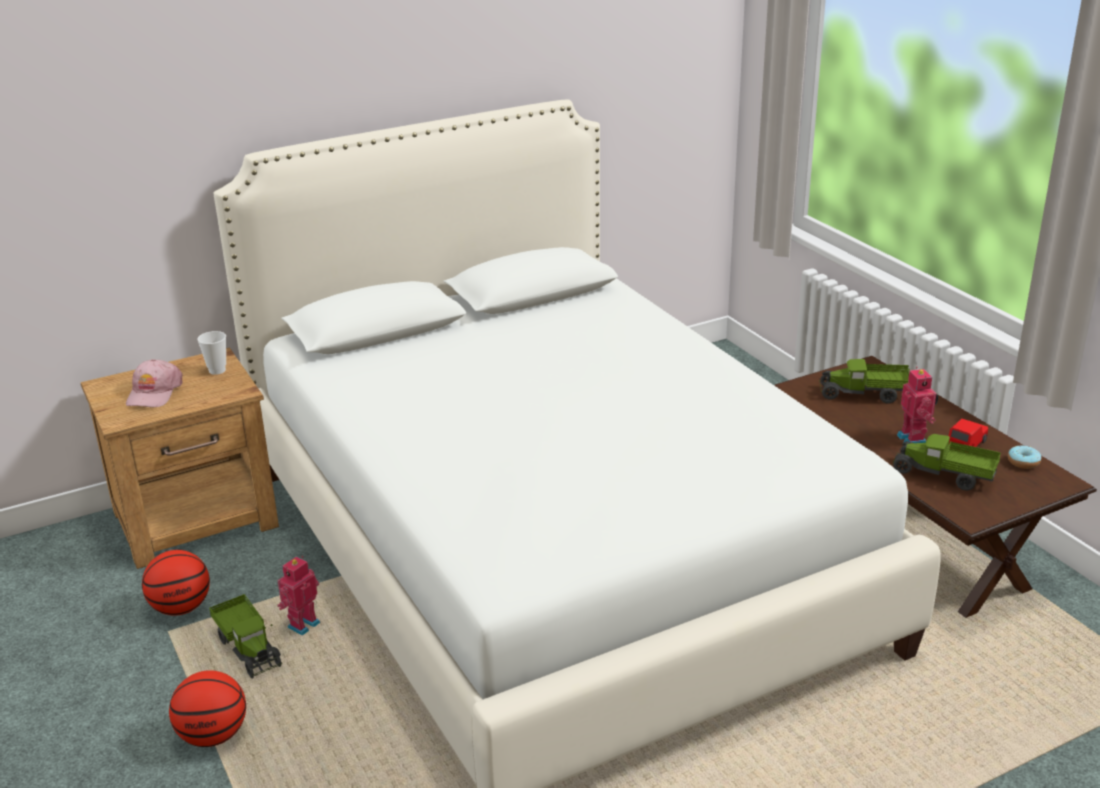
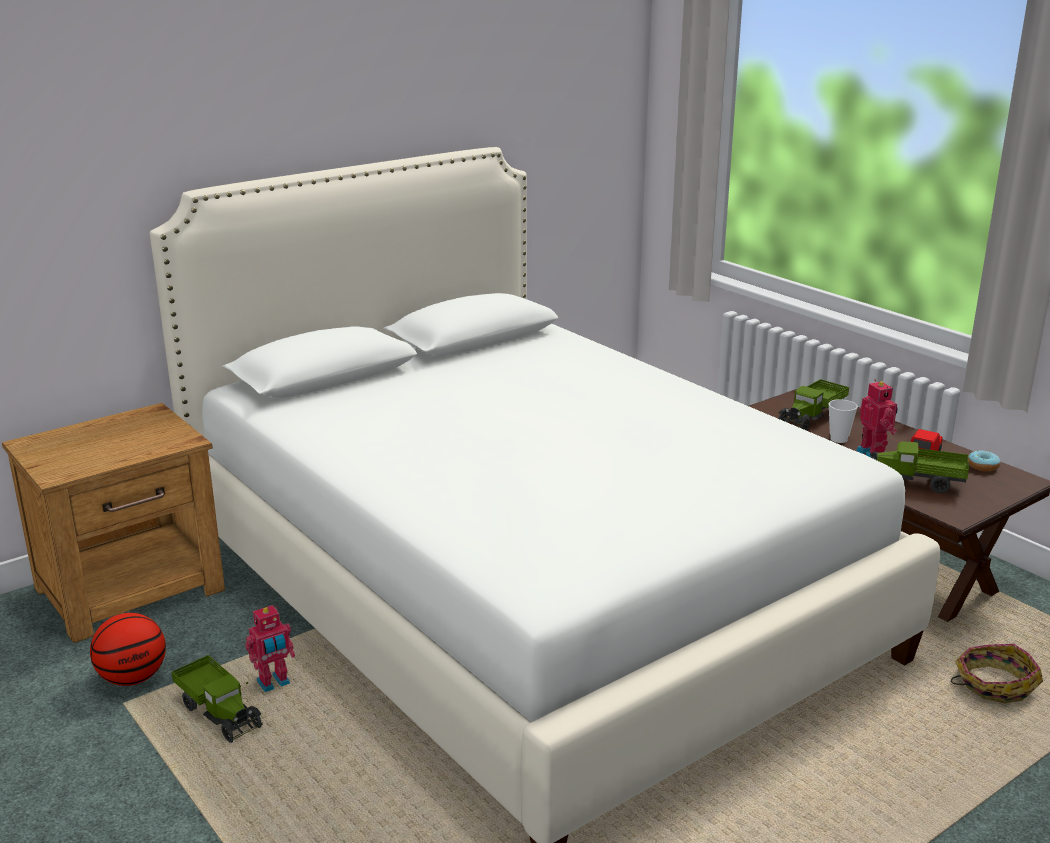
camera: 10 degrees left, 5 degrees down
(154, 392) = (89, 447): pink cap -> none
(213, 735) = (199, 806): basketball -> none
(217, 370) = (154, 423): cup -> cup (838, 439)
(302, 625) = (274, 684): toy robot -> toy robot turned 150 degrees counterclockwise
(864, 395) = (811, 418): toy truck -> toy truck turned 45 degrees counterclockwise
(989, 689) = (993, 685): none -> basket

